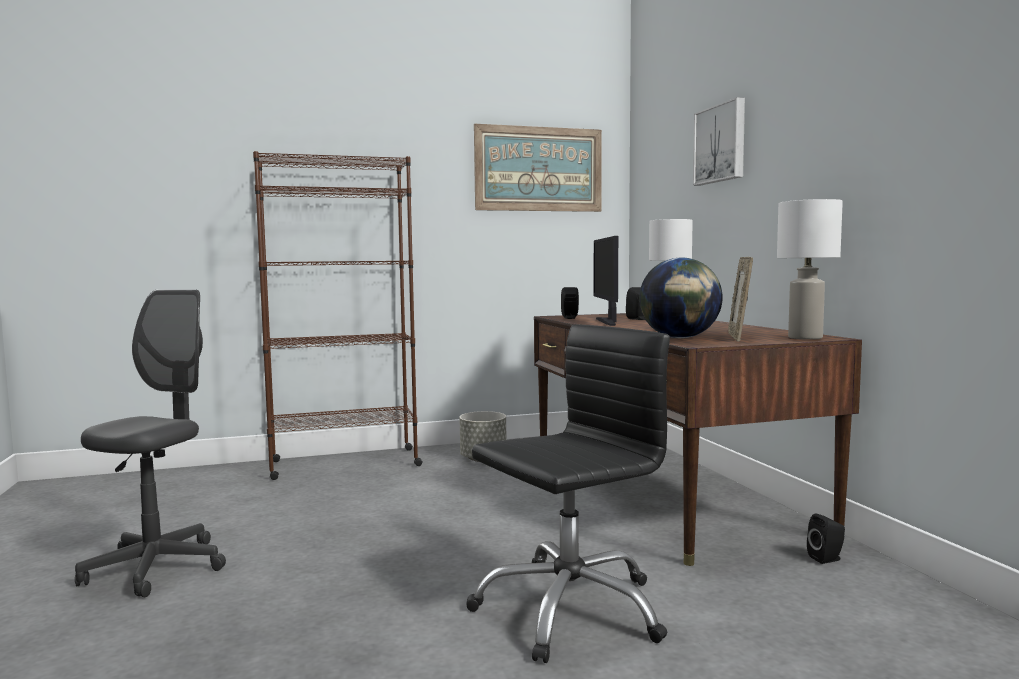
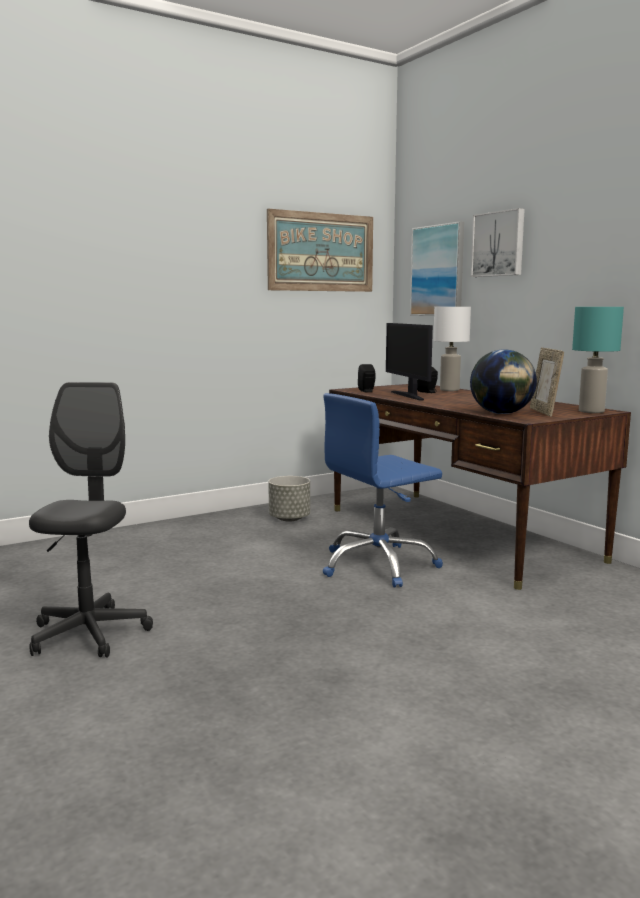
camera: 15 degrees left, 5 degrees up
(344, 463) = (165, 531): brown bookcase -> none
(537, 519) = (378, 565): none -> blue office chair
(569, 608) = (458, 627): black office chair -> none
(666, 183) = (438, 271): none -> picture
(805, 338) = (591, 411): white table lamp -> turquoise table lamp
(827, 559) = (608, 575): black speaker -> none

